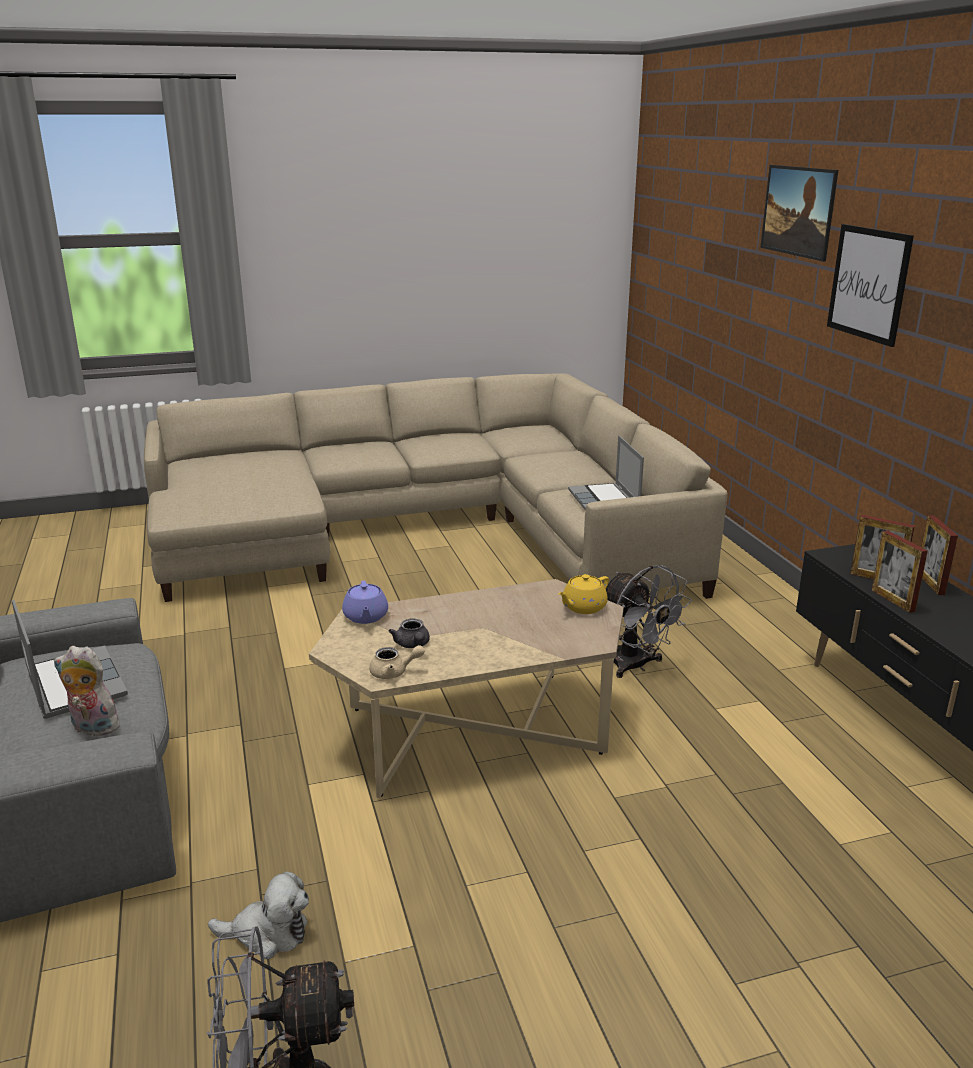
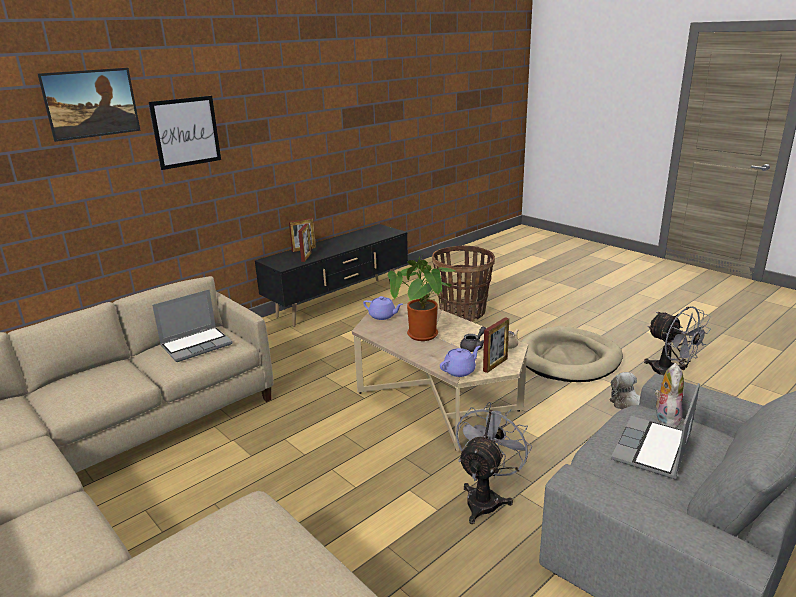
camera: 115 degrees left, 0 degrees up
(92, 728) = (665, 419): plush toy -> plush toy turned 150 degrees counterclockwise
(480, 950) = (568, 359): none -> beige dog bed
(484, 619) = (424, 337): none -> potted plant
(583, 607) = (383, 316): yellow teapot -> purple teapot
(636, 666) = (327, 370): grey fan -> grey fan (486, 498)
(810, 888) = (462, 312): none -> basket
(892, 600) = (329, 253): picture frame -> picture frame (495, 365)

